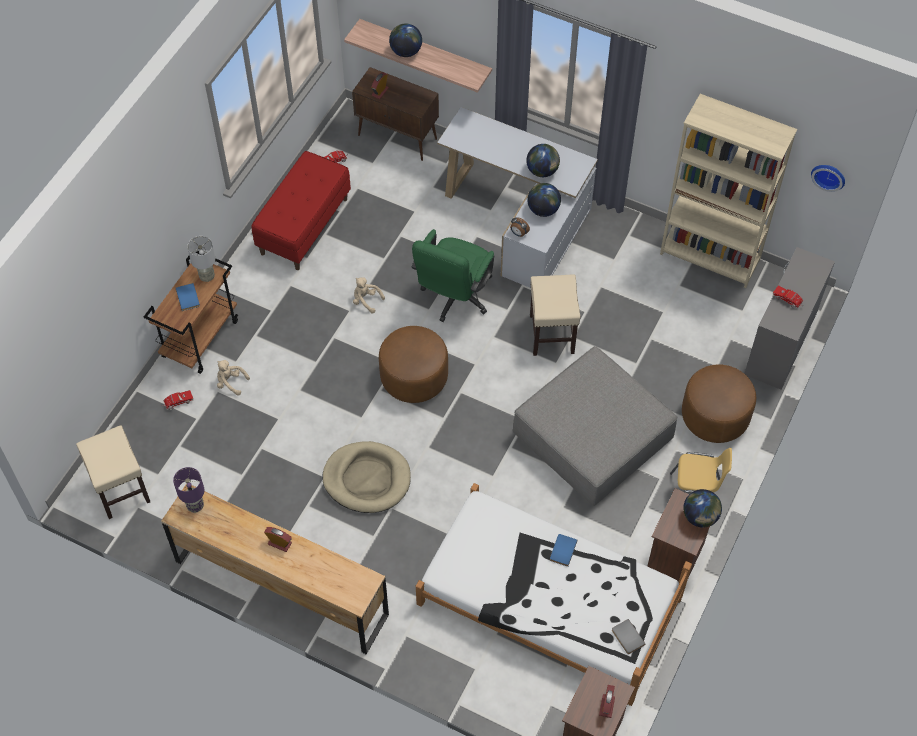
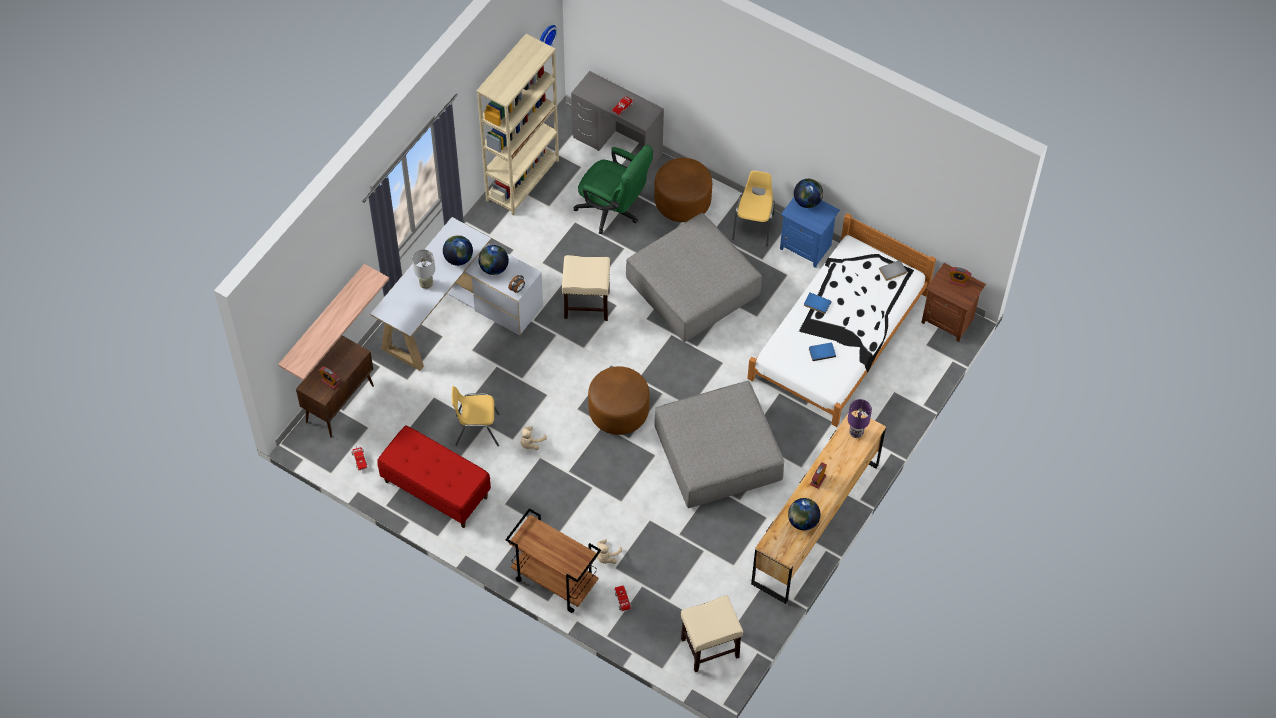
camera: 85 degrees left, 0 degrees up
(189, 297) = (556, 548): blue book -> blue book (821, 351)
(195, 506) = (778, 541): purple table lamp -> purple table lamp (856, 433)
(206, 276) = (534, 533): grey table lamp -> grey table lamp (426, 284)
(367, 479) = (717, 454): beige dog bed -> grey ottoman
(378, 252) = (476, 430): none -> yellow chair
(406, 51) = (330, 329): globe -> globe (802, 521)
(454, 298) = (538, 374): green office chair -> green office chair (613, 211)
(676, 556) = (806, 246): brown nightstand -> blue nightstand

